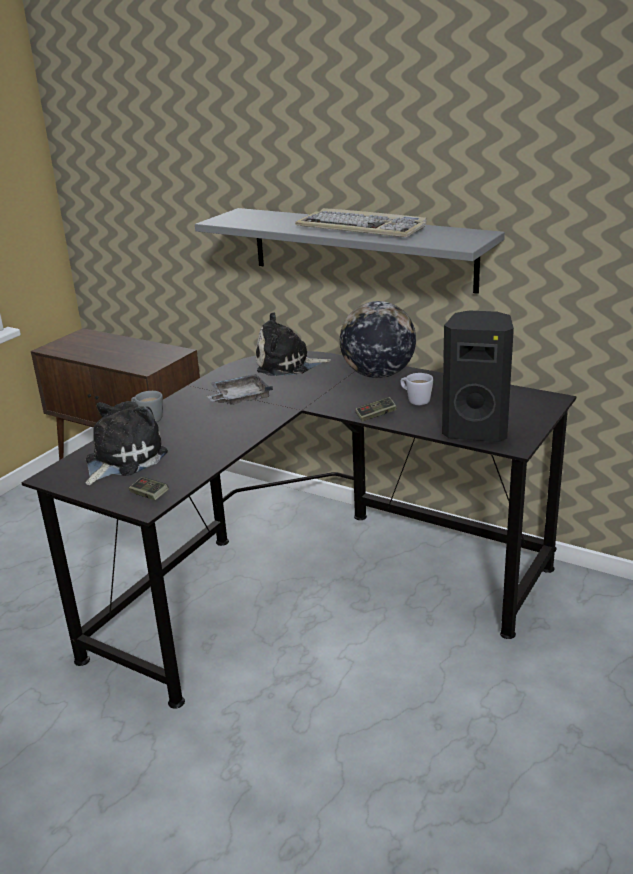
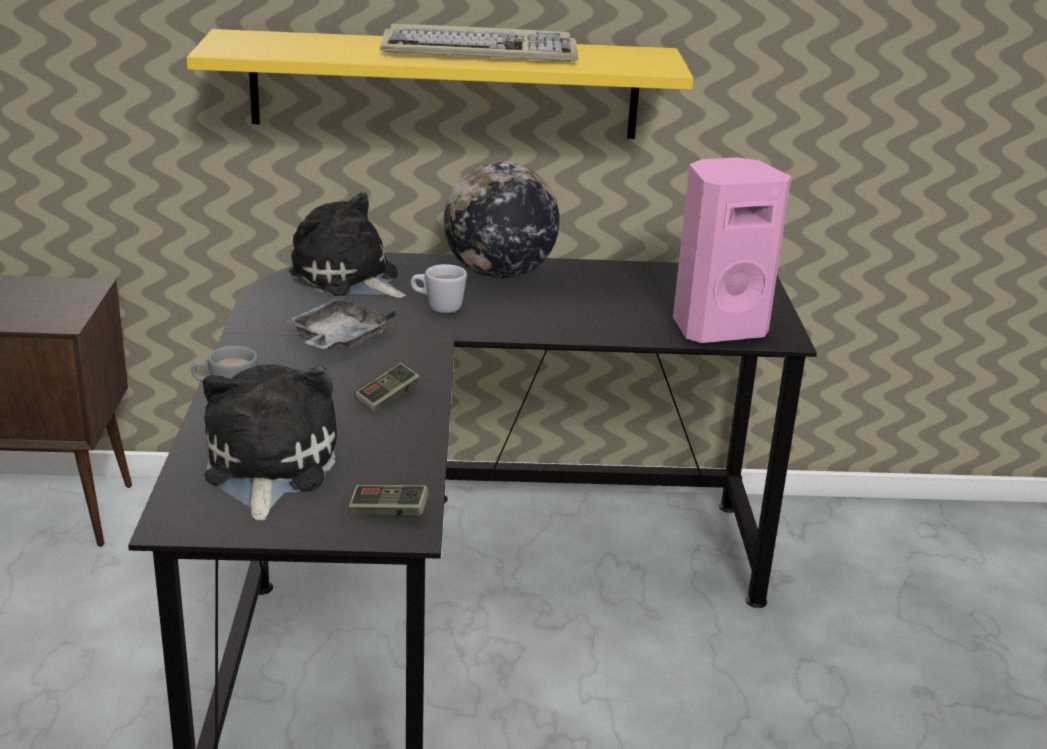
camera: 35 degrees left, 0 degrees up
(287, 365) = (348, 279): plush toy -> plush toy turned 75 degrees clockwise
(361, 248) = (445, 85): grey shelf -> yellow shelf
(376, 415) = (568, 330): game controller -> game controller (387, 397)
(415, 400) = (593, 301): white mug -> white mug (437, 307)
(476, 430) = (716, 328): black speaker -> pink speaker

